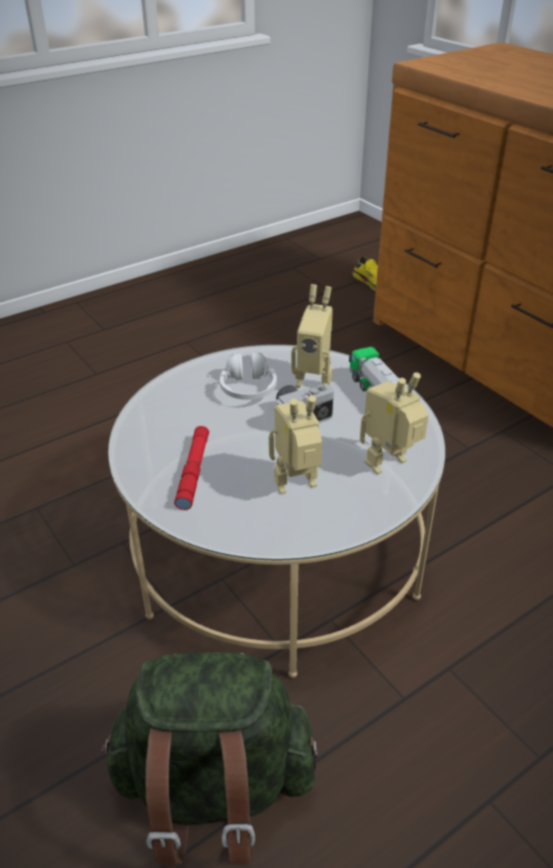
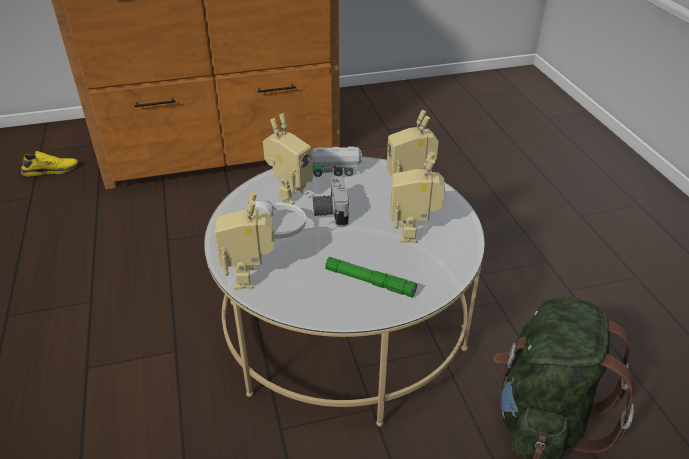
camera: 70 degrees left, 0 degrees up
(166, 394) = (250, 277): none -> toy robot
(193, 472) = (370, 281): red flashlight -> green flashlight

